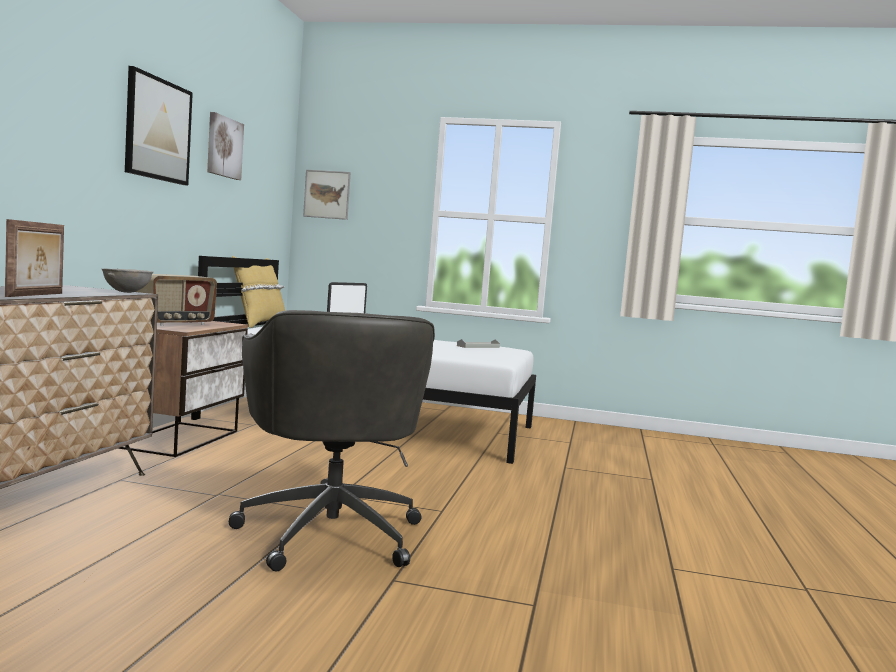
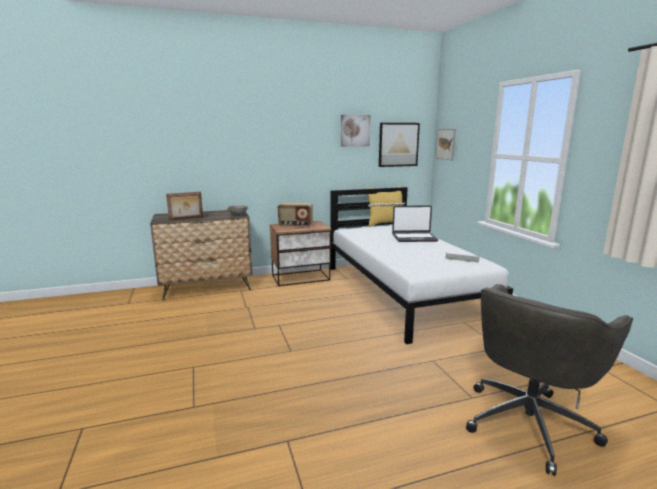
camera: 60 degrees right, 10 degrees up
(158, 129) = (299, 133): picture -> picture (398, 144)
(330, 532) = (231, 338): grey office chair -> grey office chair (529, 421)

